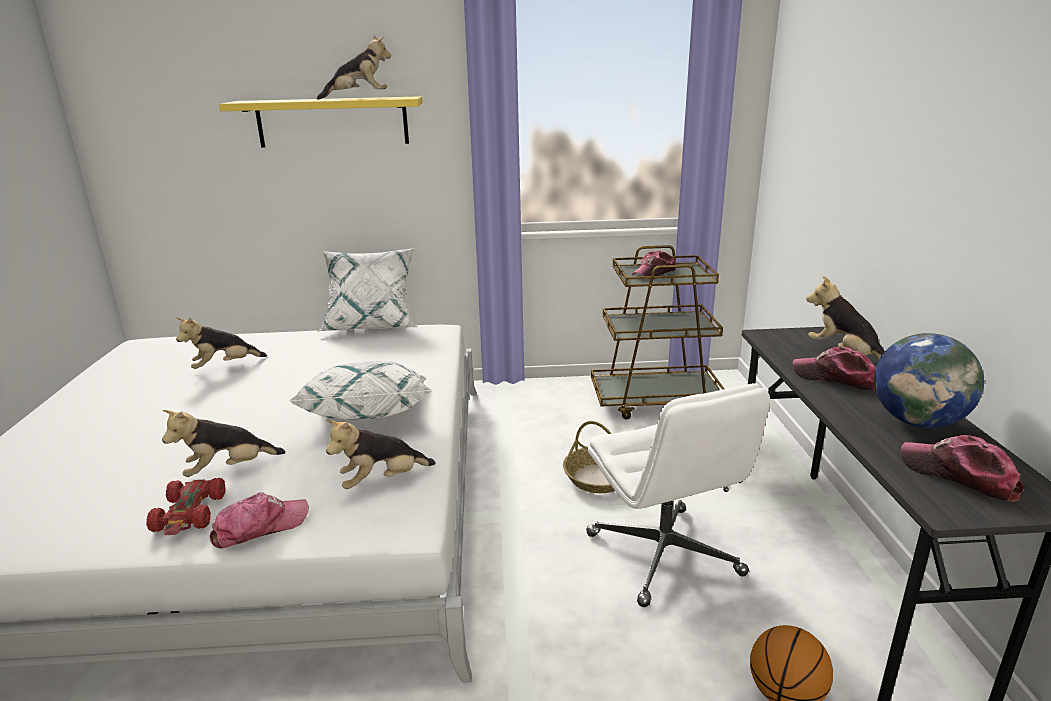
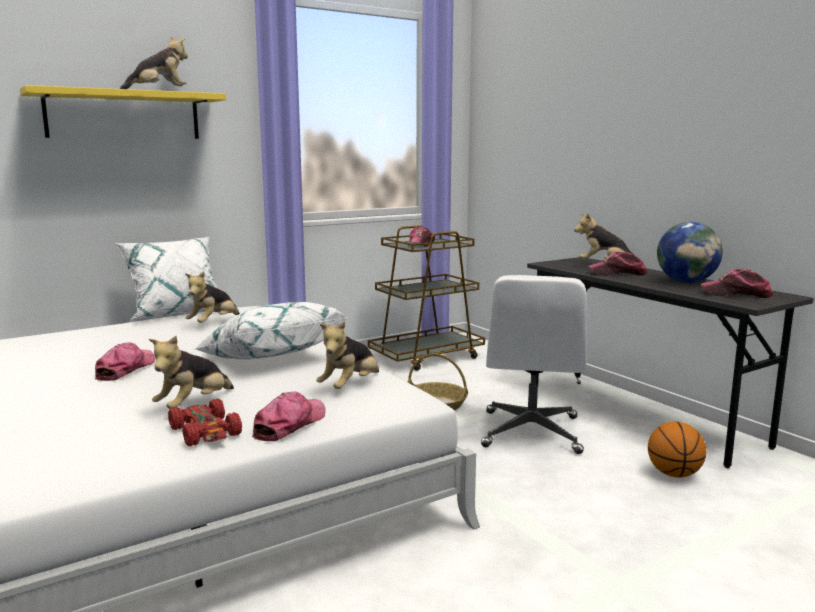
camera: 30 degrees left, 10 degrees down
(224, 366) = (58, 354): plush toy -> plush toy (213, 323)
(238, 402) = (125, 369): none -> cap
(665, 555) = (531, 432): white office chair -> white office chair turned 60 degrees clockwise

